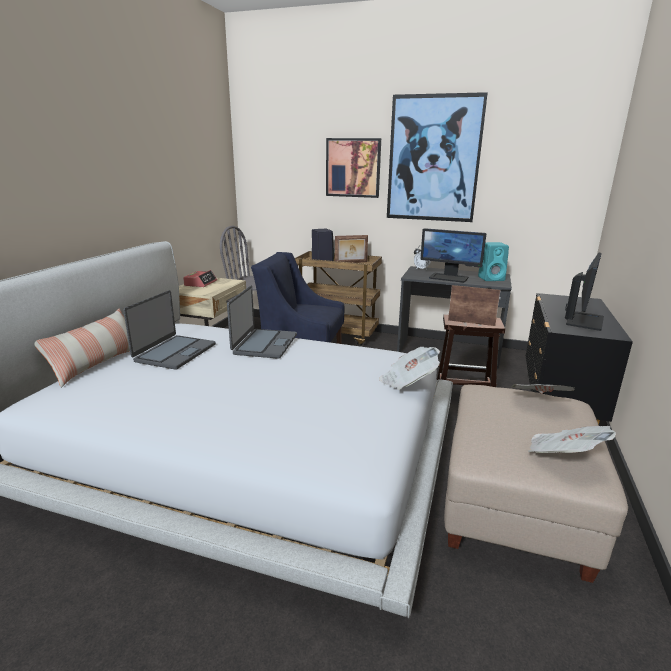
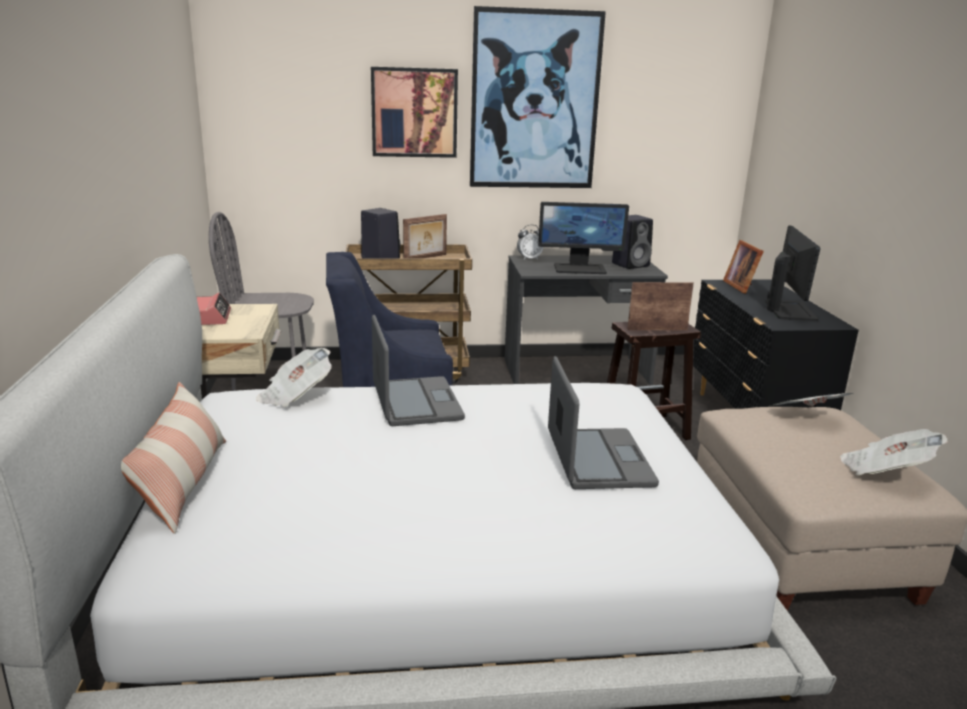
camera: 25 degrees left, 0 degrees up
(174, 353) = (296, 440): laptop -> laptop (597, 460)
(408, 381) = (653, 420): newspaper -> newspaper (295, 396)
(492, 278) = (631, 265): turquoise speaker -> black speaker
(564, 300) = (742, 286): none -> picture frame

